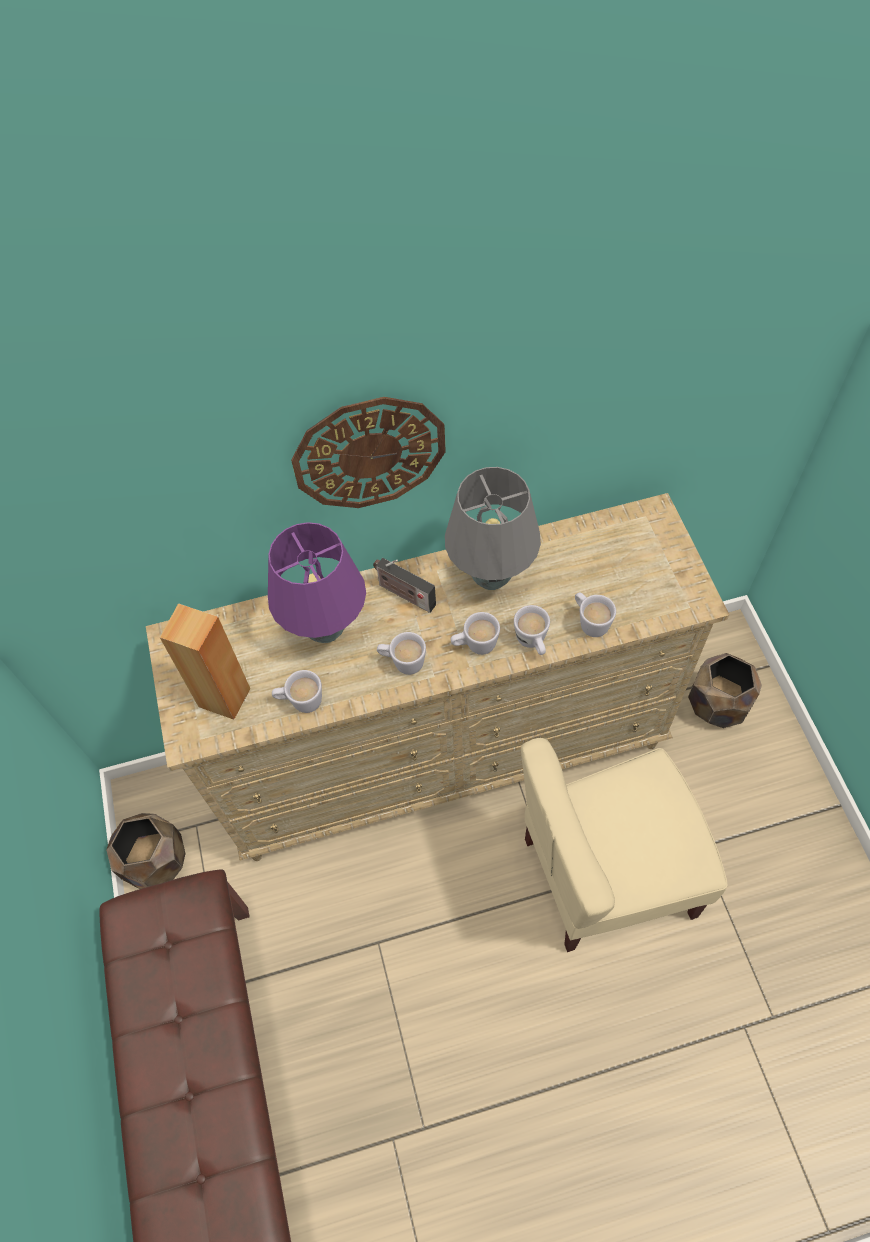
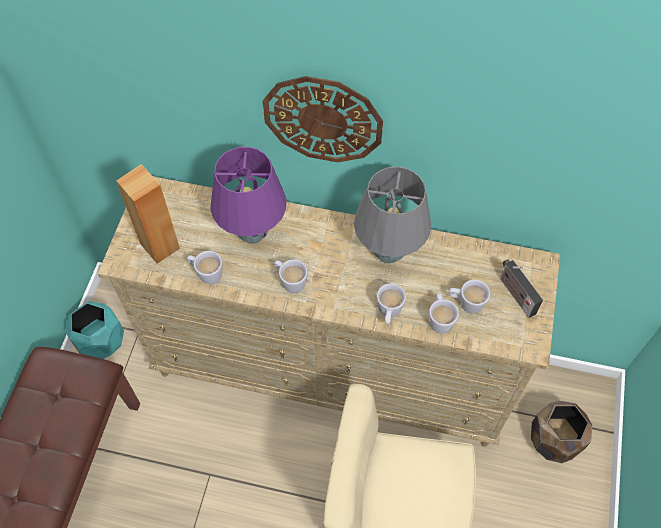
camera: 25 degrees right, 0 degrees up
(157, 862) = (101, 342): brown planter -> turquoise planter
(404, 594) = (320, 235): radio -> radio (515, 294)
(475, 645) = (347, 295): white mug -> white mug (466, 303)

